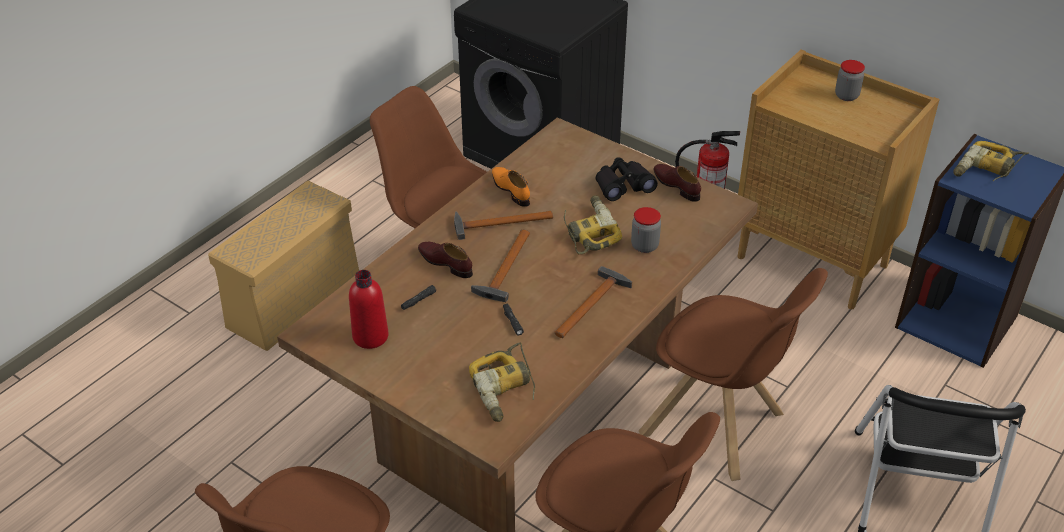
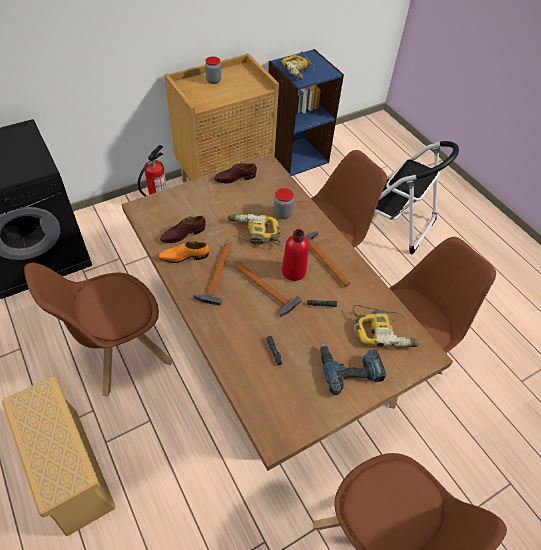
camera: 70 degrees left, 10 degrees up
(370, 336) = (299, 396): red bottle -> red bottle (293, 271)
(431, 370) = (350, 367): none -> power drill
(445, 263) = (241, 321): brown shoe -> brown shoe (183, 234)
(623, 186) = (219, 201): black binoculars -> none

